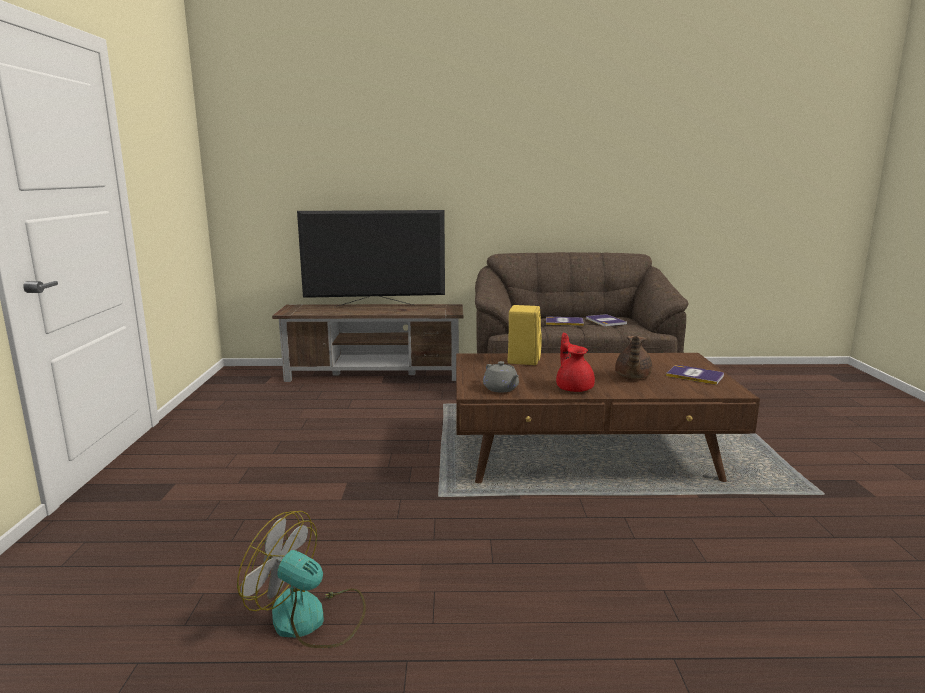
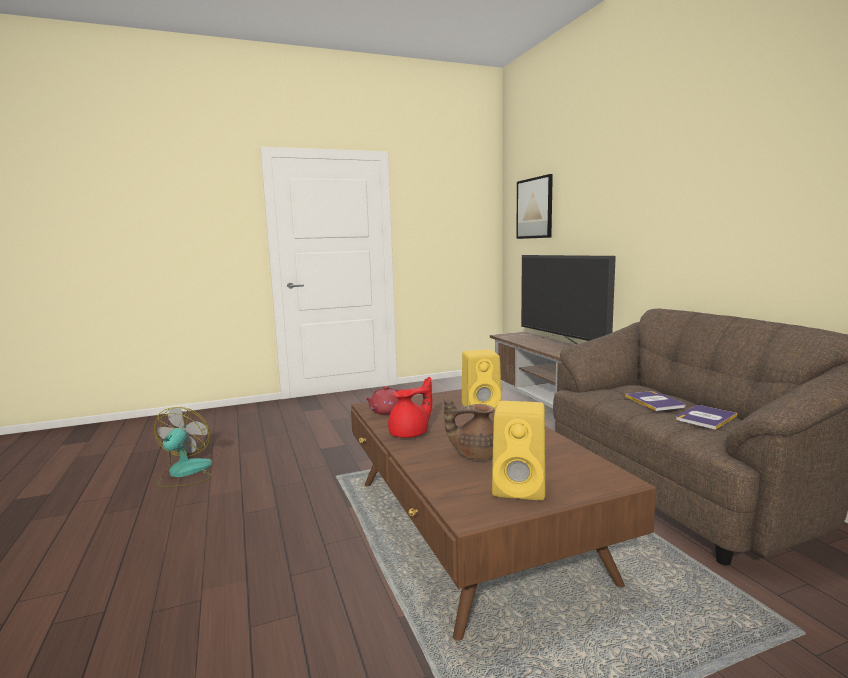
camera: 70 degrees right, 5 degrees down
(282, 152) = (534, 208): none -> picture
(501, 389) = (386, 411): grey teapot -> red teapot
(695, 375) = (521, 488): book -> yellow speaker

